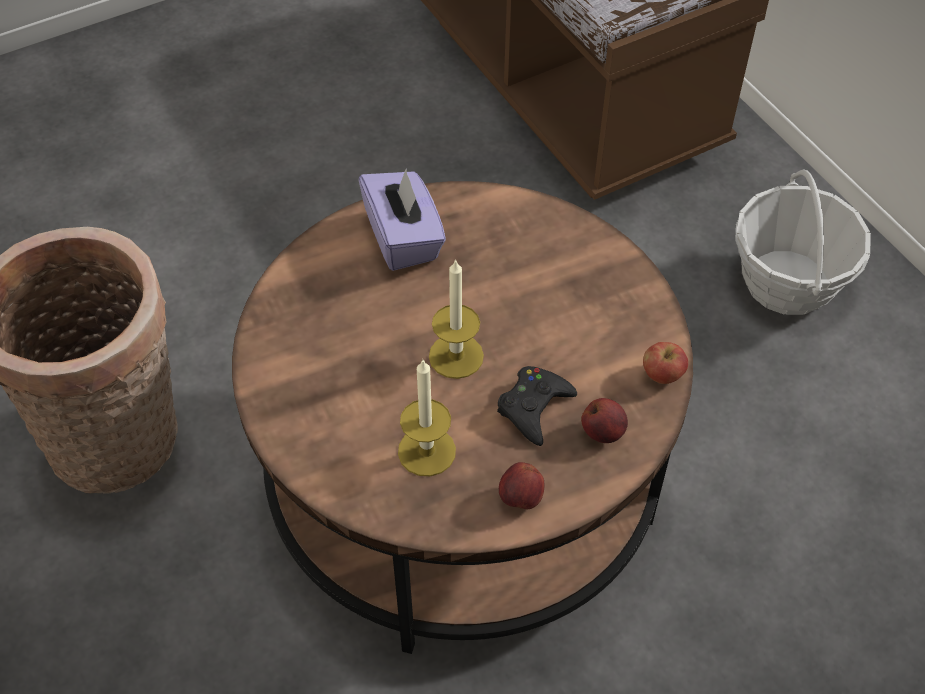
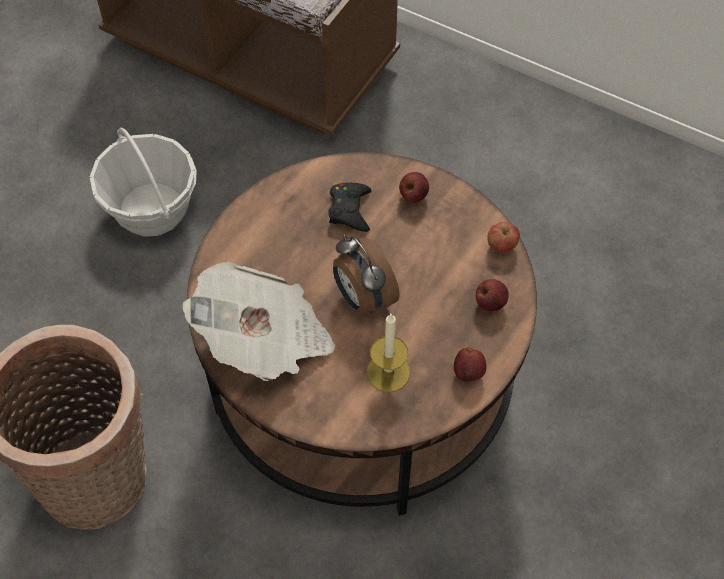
camera: 30 degrees left, 5 degrees up
(316, 349) = (265, 340): none -> newspaper
(403, 238) = (269, 230): purple tissue box -> none
(456, 356) = (362, 298): candle -> alarm clock
(534, 407) = (436, 308): black game controller -> black game controller (350, 210)
(593, 272) = (413, 196): none -> apple
(787, 282) = (489, 137): basket -> basket (152, 209)

